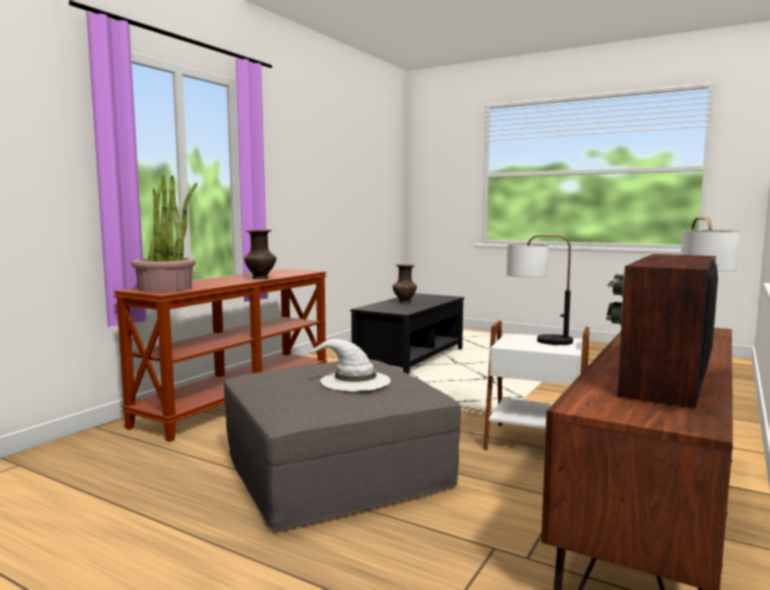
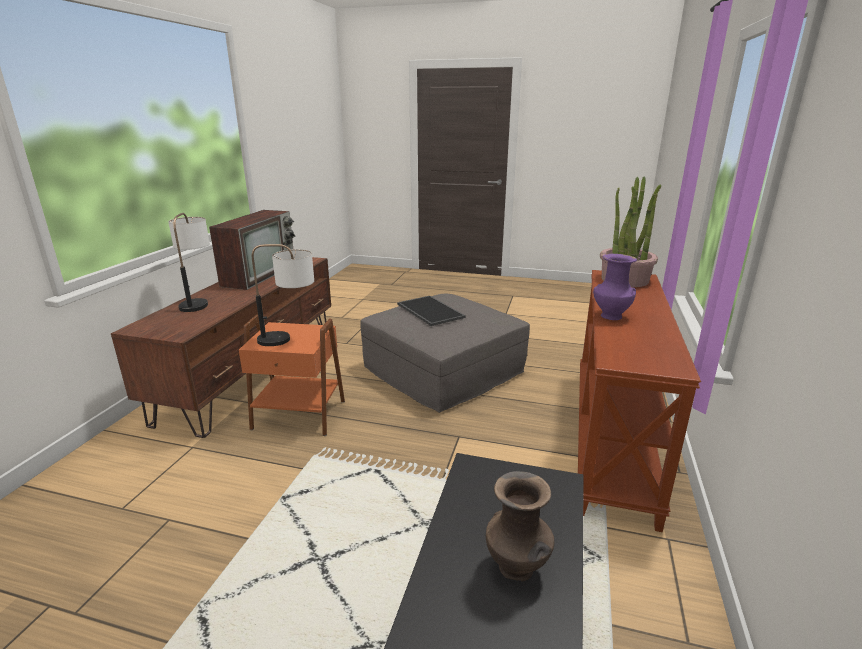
camera: 165 degrees right, 15 degrees up
(261, 278) = (610, 316): brown vase -> purple vase
(354, 381) = (428, 310): white hat -> tray
(535, 441) = (298, 416): white side table -> orange side table

